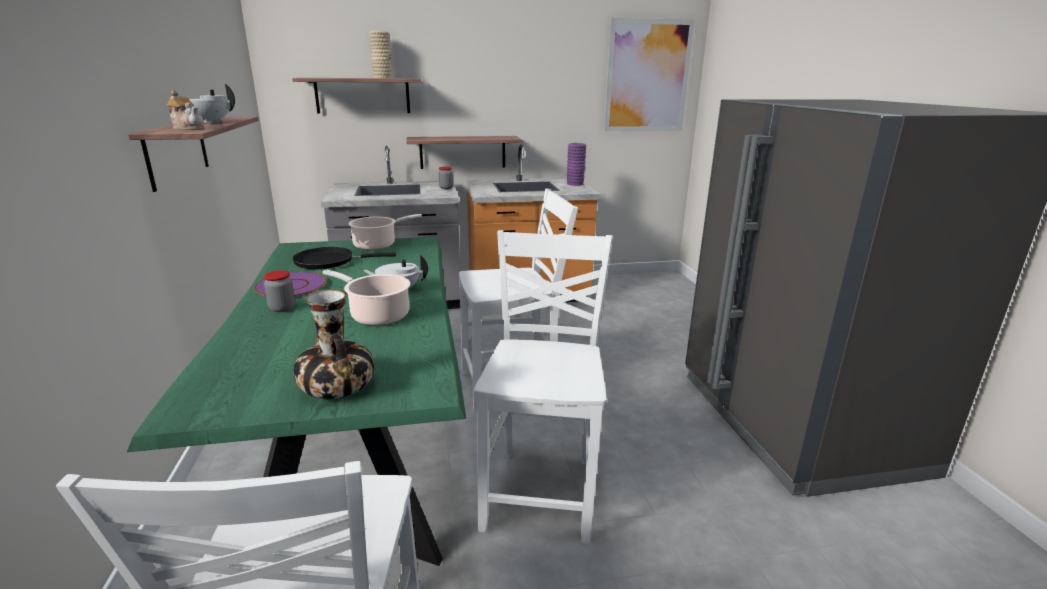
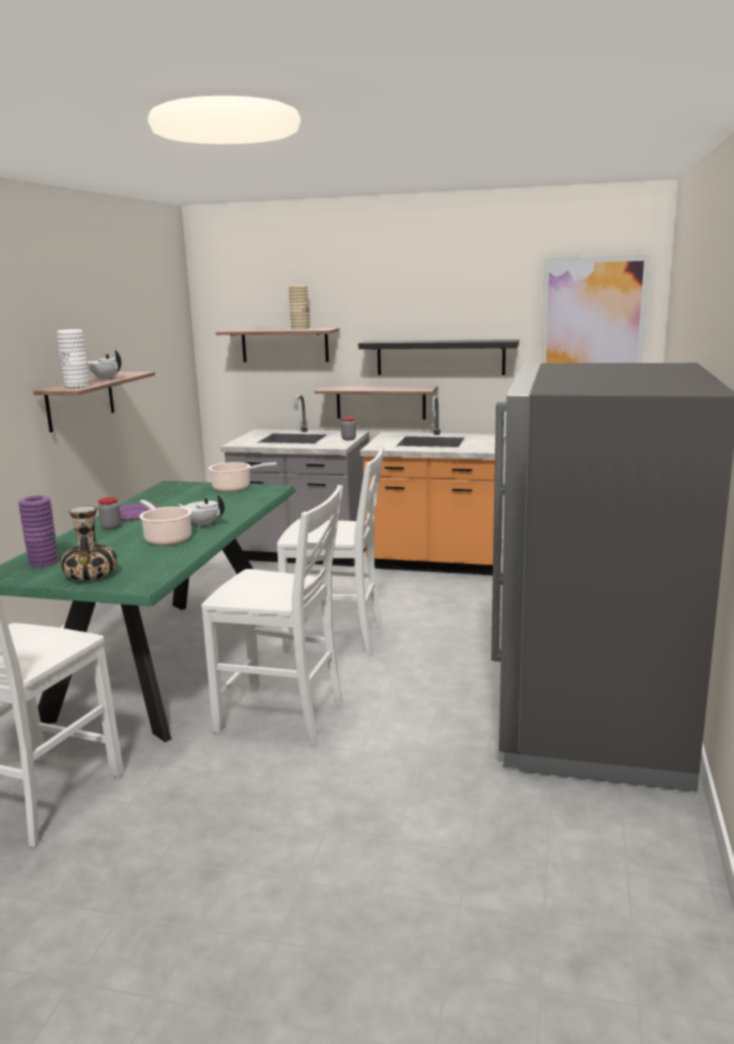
camera: 25 degrees right, 5 degrees down
(188, 129) = (76, 386): teapot -> white vase
(329, 261) = (181, 498): black frying pan -> none
(518, 108) = (440, 357): none -> black shelf
(542, 492) = (283, 717): white chair -> white chair turned 75 degrees clockwise
(575, 184) = (489, 441): purple vase -> purple vase (43, 562)

